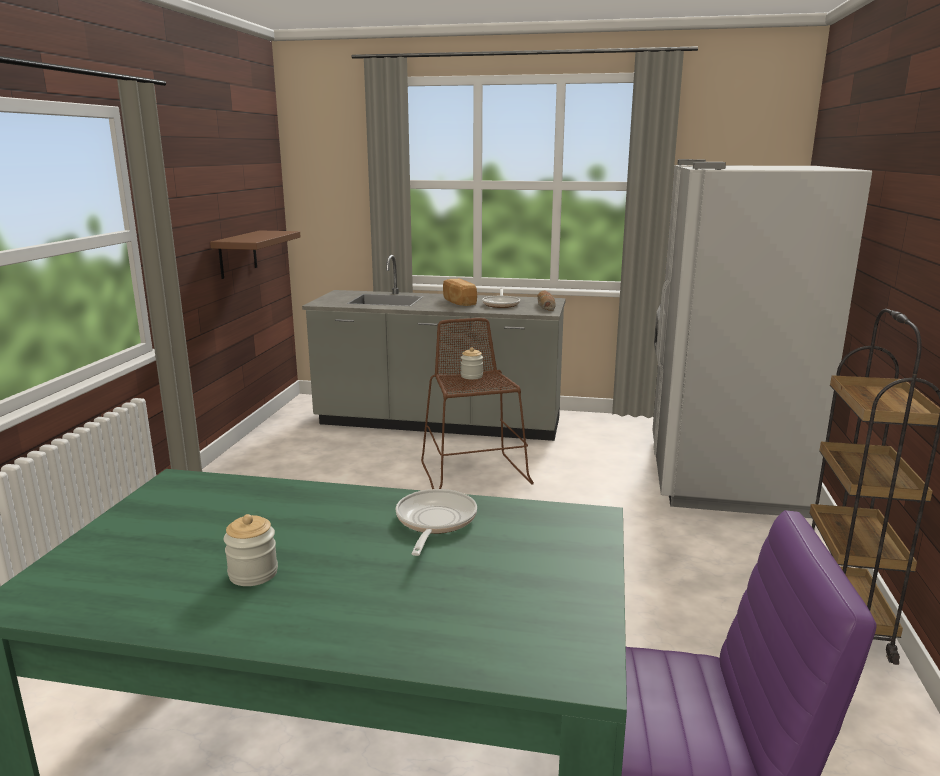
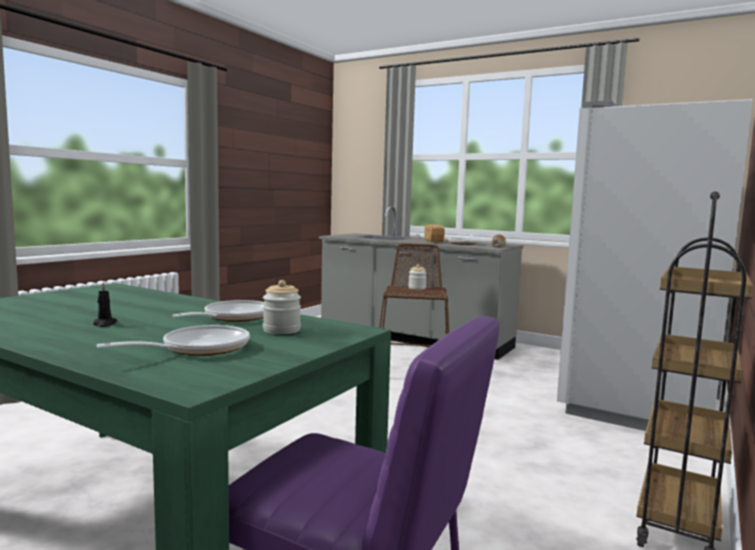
camera: 20 degrees right, 10 degrees down
(237, 254) = (282, 197): brown shelf -> none
(253, 574) = (75, 319): jar -> jar (281, 330)
(306, 575) = (104, 324): none -> black candle
(487, 599) = (198, 348): none -> frying pan

